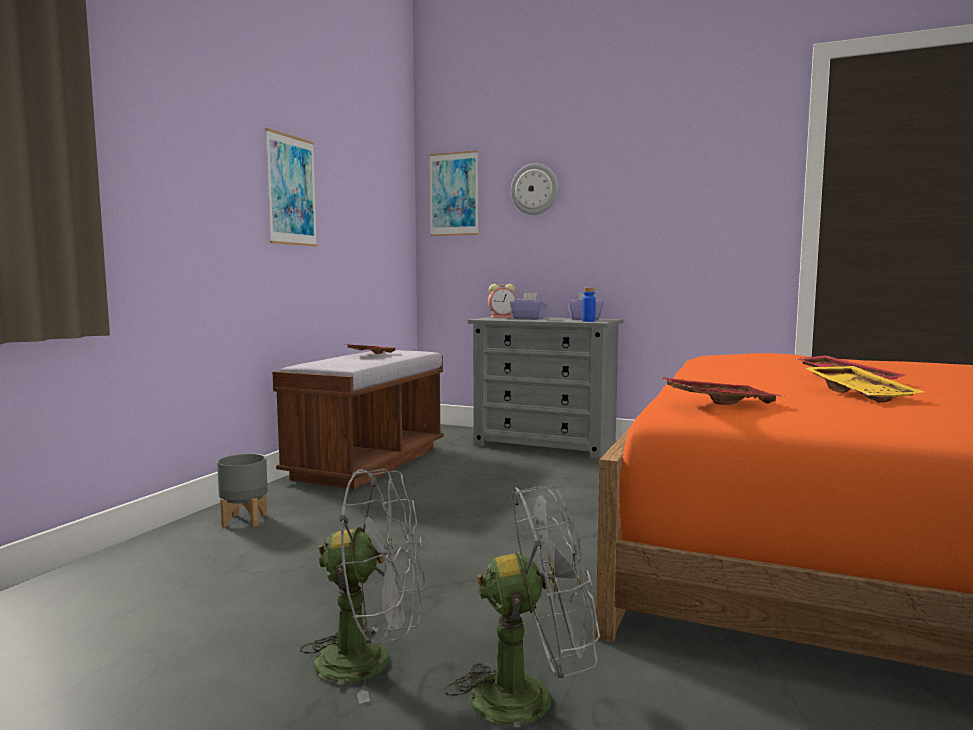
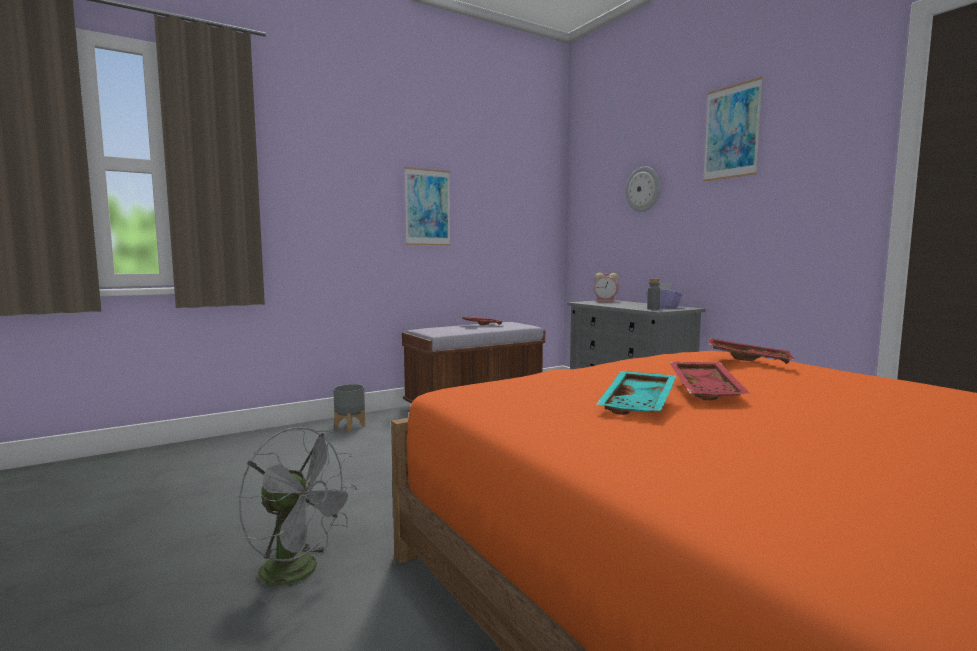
camera: 35 degrees right, 0 degrees up
(371, 661) = (269, 522): grey fan -> none
(454, 194) = (589, 197): picture -> picture (731, 132)
(528, 319) = (617, 304): purple tissue box -> none
(588, 321) = (653, 309): blue bottle -> grey bottle
(718, 402) = (484, 390): red tray -> red tray (748, 359)
(861, 394) = (640, 404): yellow tray -> turquoise tray

